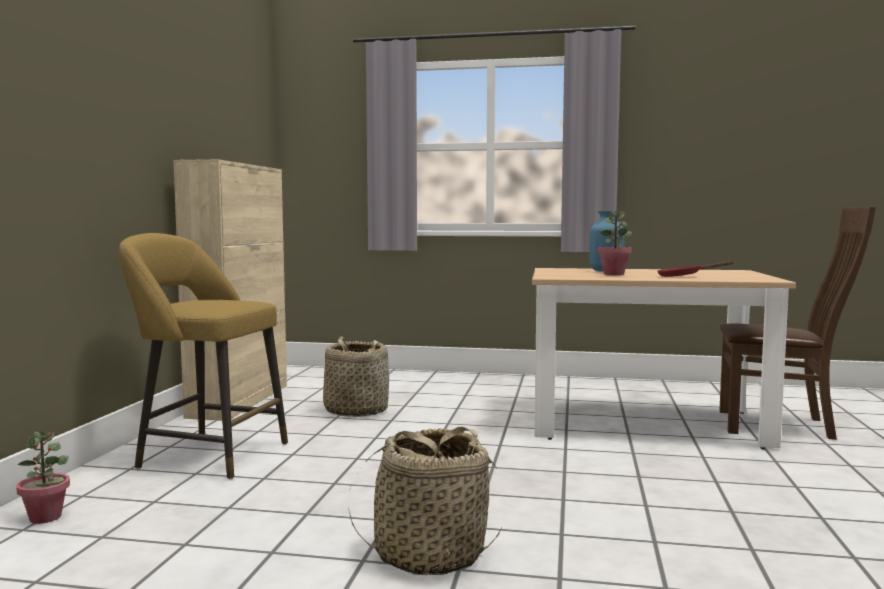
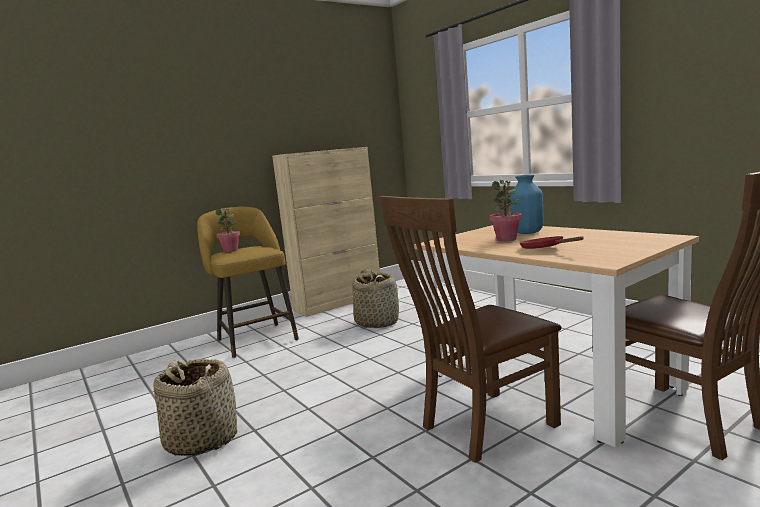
camera: 45 degrees right, 5 degrees up
(46, 517) = (147, 360): potted plant -> potted plant (231, 250)
(673, 462) = (481, 427): none -> brown chair

